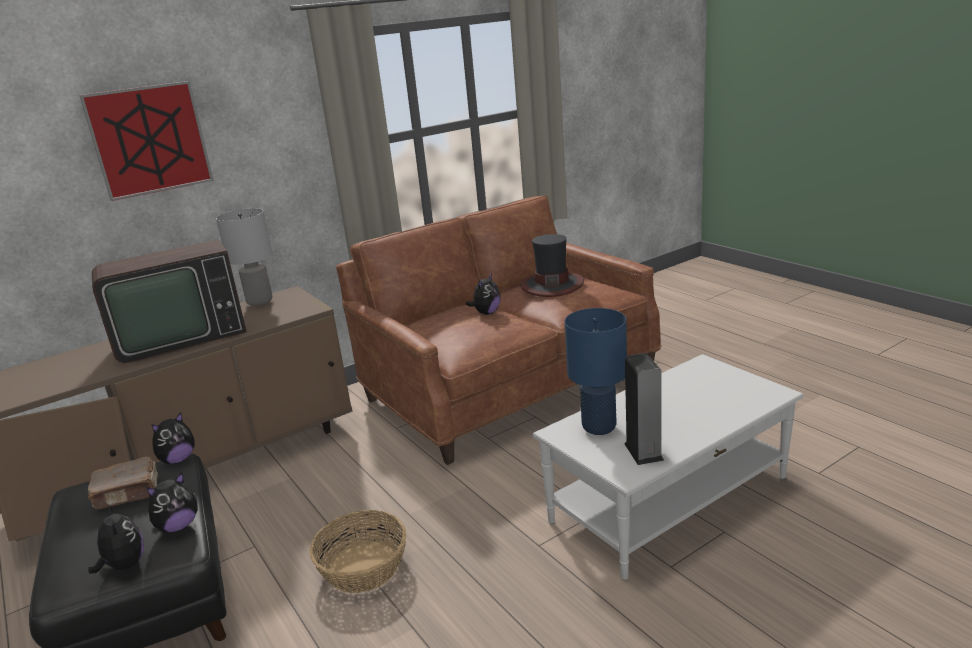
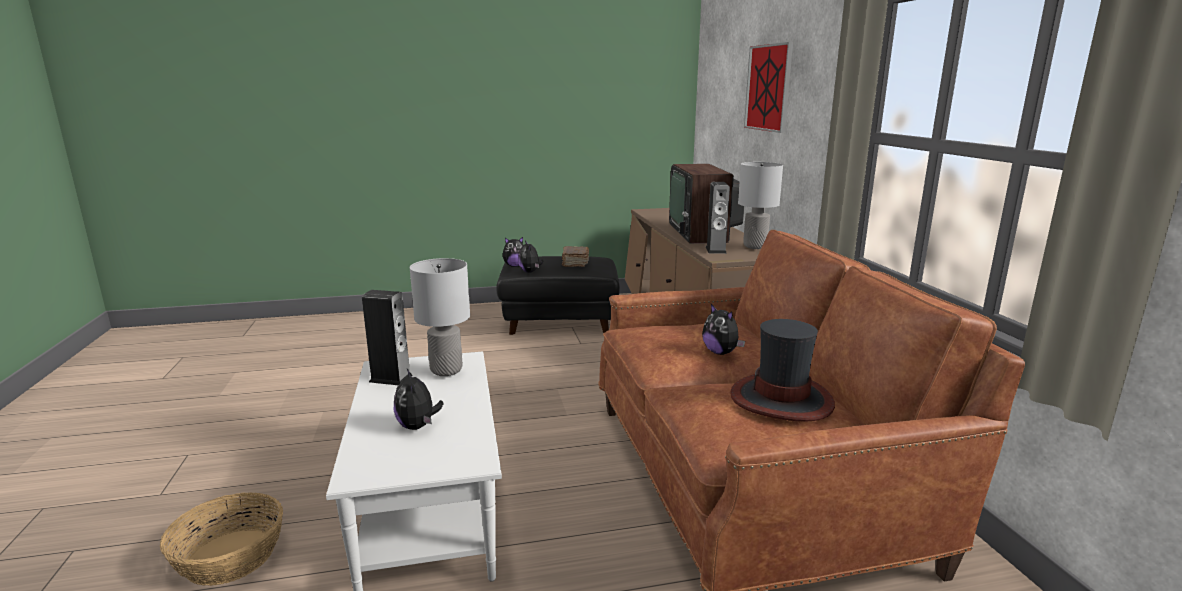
camera: 110 degrees right, 5 degrees down
(178, 460) = (605, 274): plush toy -> plush toy (418, 426)
(276, 315) = (715, 250): none -> speaker
(363, 568) = (518, 368): basket -> basket (229, 556)
(599, 429) = (446, 372): blue table lamp -> grey table lamp

